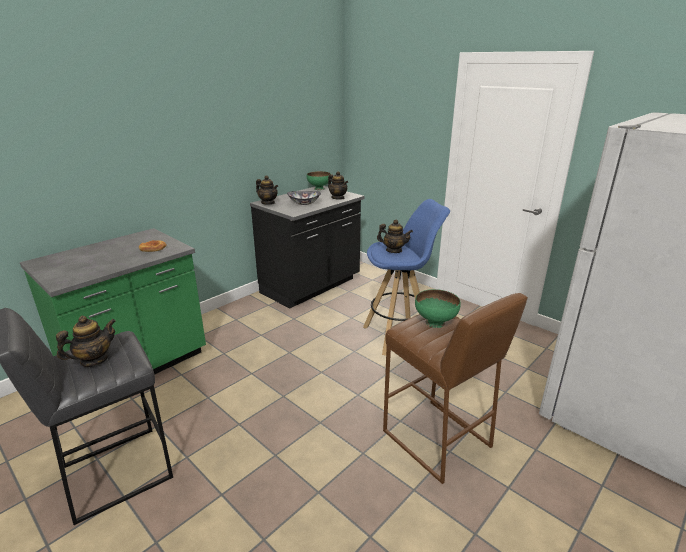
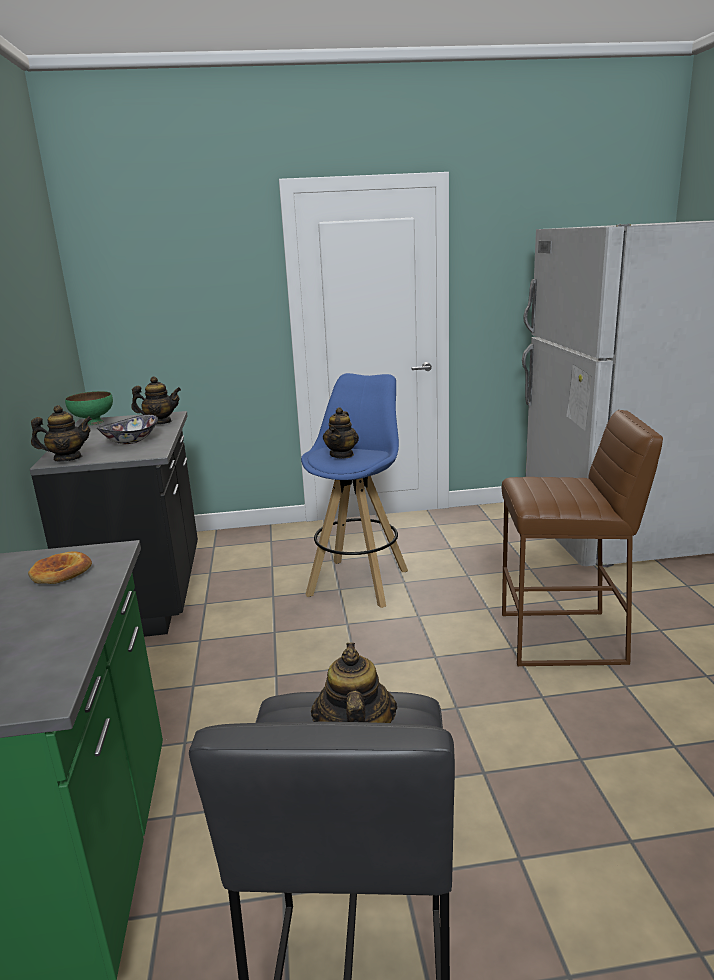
camera: 50 degrees left, 5 degrees down
(394, 250) = (342, 455): teapot -> teapot turned 135 degrees clockwise
(435, 322) = (544, 485): green bowl -> none

